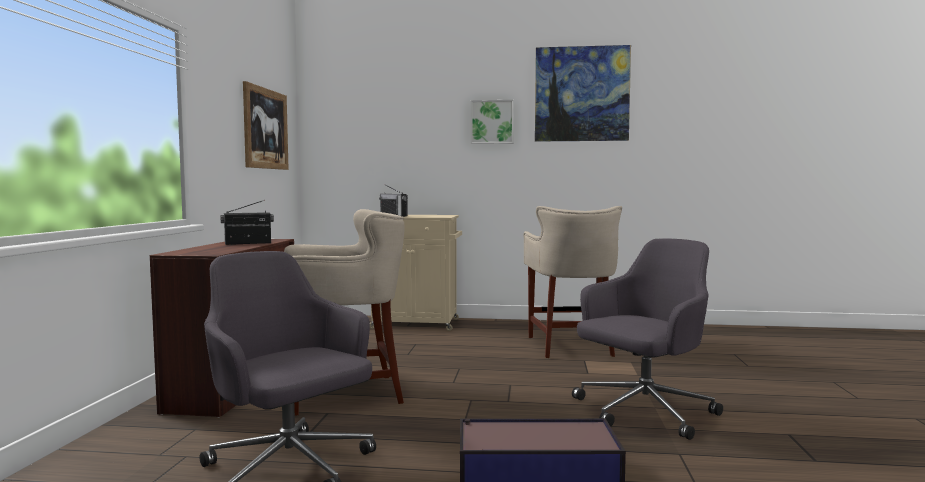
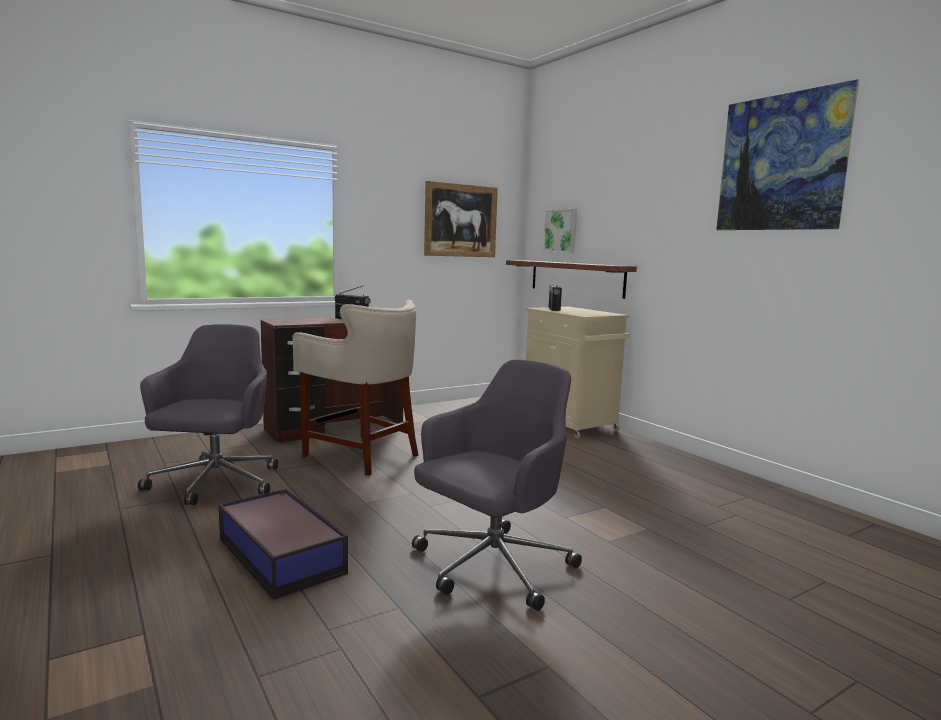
camera: 50 degrees right, 5 degrees up
(383, 187) = (576, 278): none -> shelf
(492, 122) = (674, 206): picture -> picture (561, 231)
(571, 346) = (641, 491): beige stool -> none
(642, 412) = (491, 567): grey office chair -> grey office chair turned 60 degrees counterclockwise

